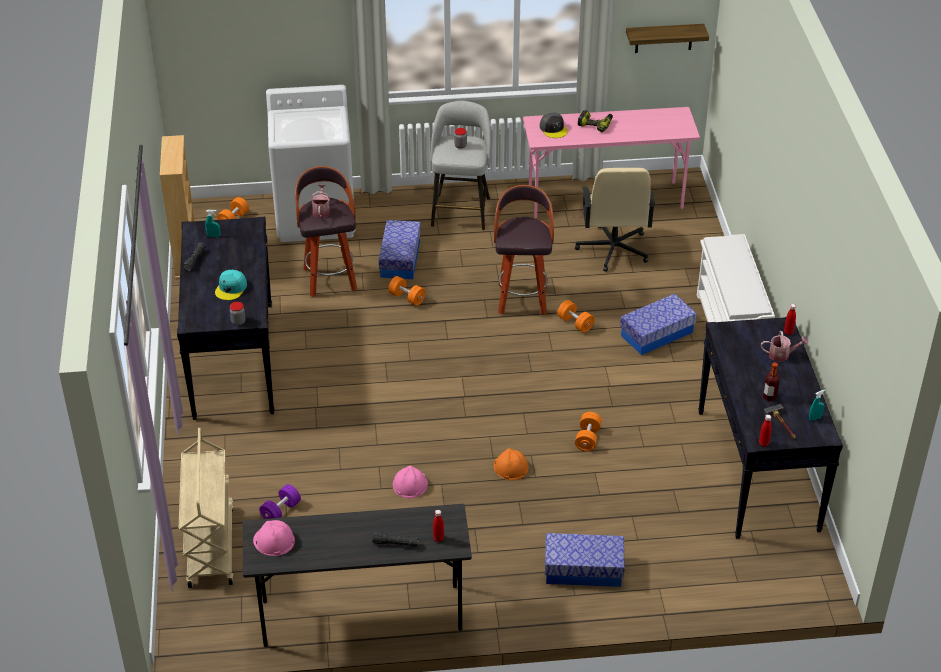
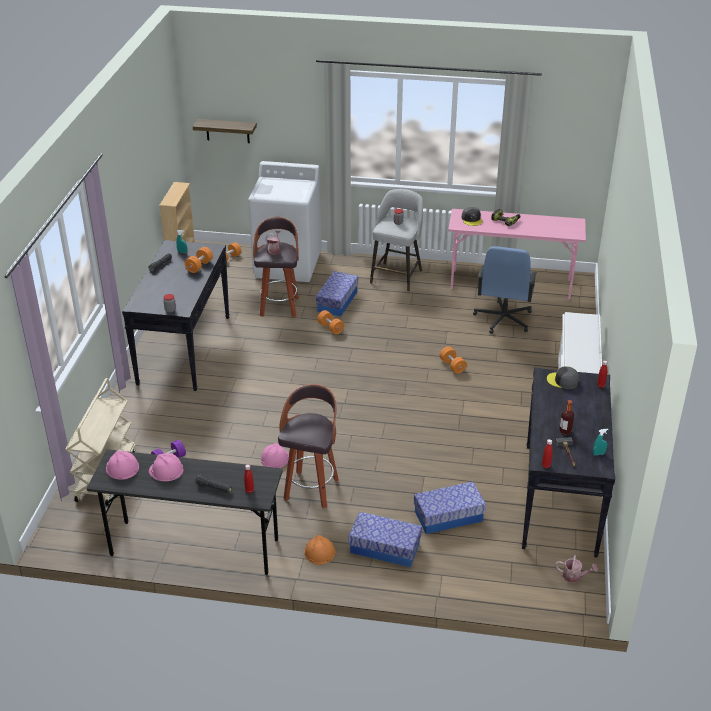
camera: 15 degrees right, 5 degrees down
(231, 288) = (176, 287): turquoise cap -> none
(328, 533) = (166, 470): none -> pink hard hat
(510, 467) = (358, 460): orange hard hat -> orange hard hat (319, 552)
(522, 298) = (418, 342): stool -> stool (311, 488)
(587, 438) = (428, 450): orange dumbbell -> orange dumbbell (199, 266)
(613, 249) = (503, 319): beige office chair -> blue office chair
(656, 334) = (514, 383): storage box -> storage box (448, 516)
(664, 38) = (569, 160): shelf -> shelf (227, 131)
(744, 334) = (563, 381): none -> grey cap
(782, 355) = (588, 401): watering can -> watering can (574, 576)

